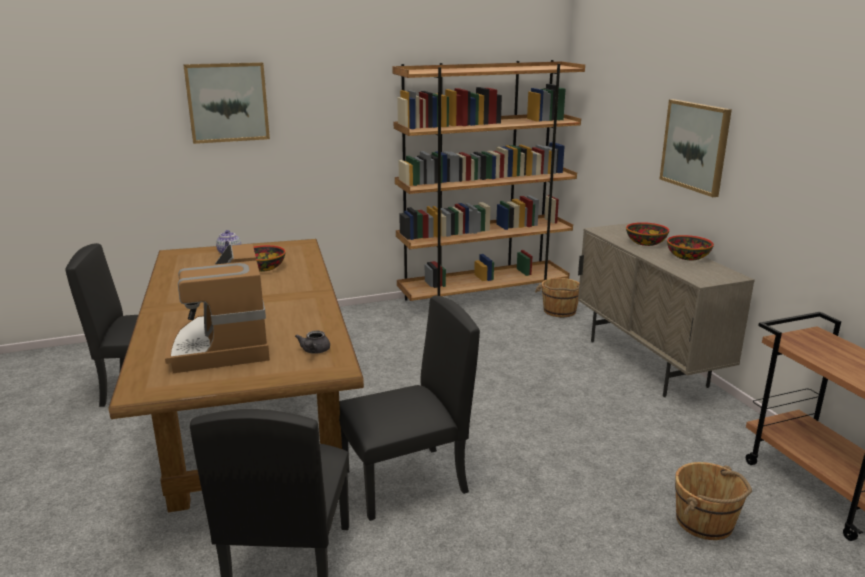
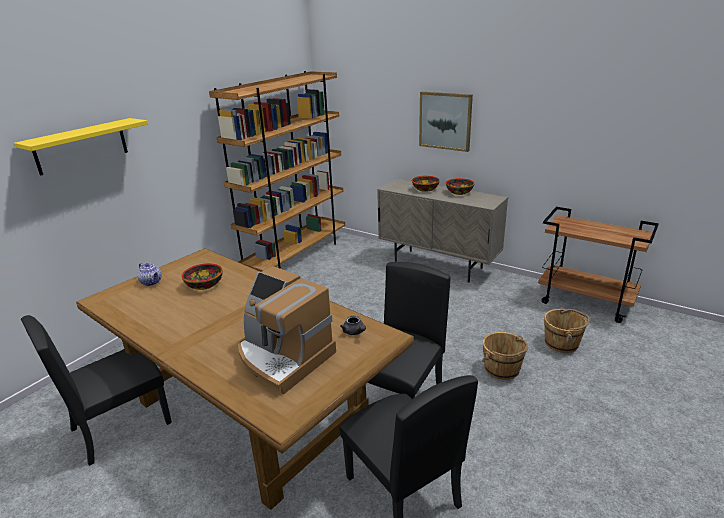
camera: 35 degrees left, 5 degrees up
(227, 102) = (81, 146): picture -> yellow shelf
(559, 311) = (354, 249): brown bucket -> brown bucket (502, 369)

